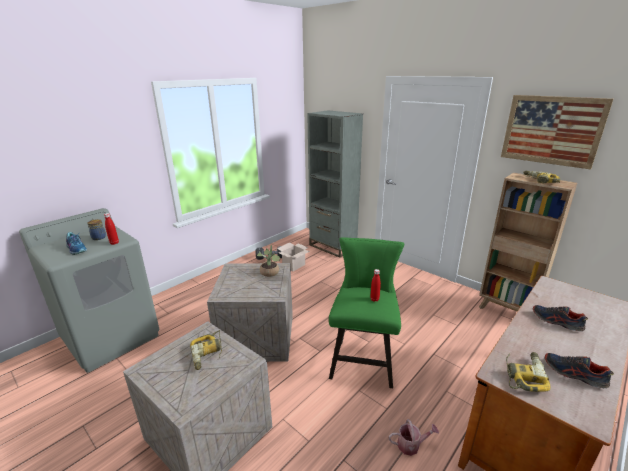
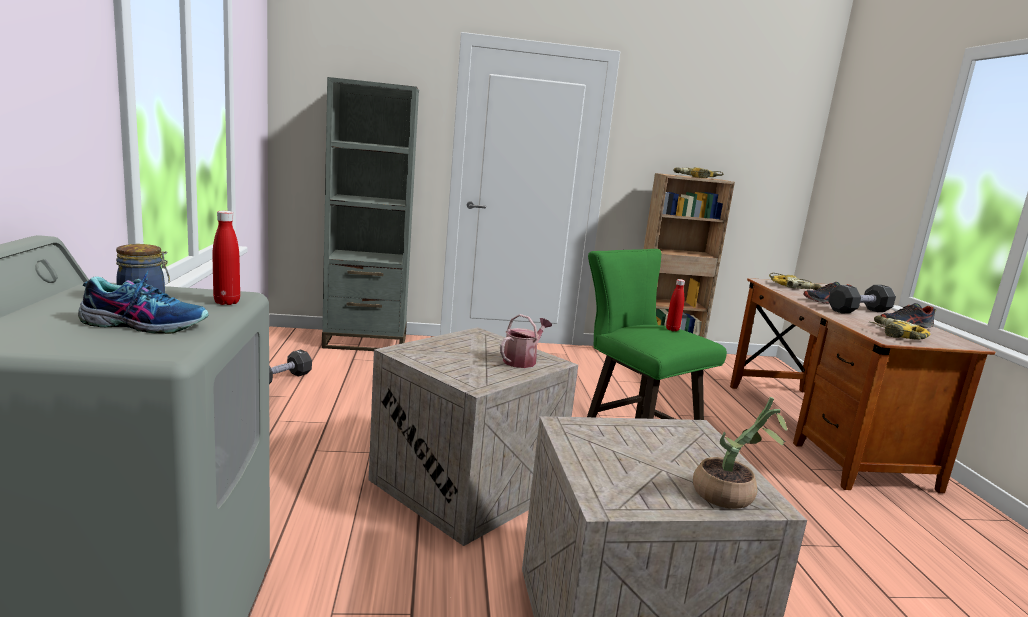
camera: 50 degrees left, 10 degrees down
(208, 353) = (637, 444): power drill -> power drill (793, 287)
(270, 273) = (482, 343): potted plant -> potted plant (731, 496)
(293, 266) = (346, 380): cardboard box -> none
(411, 445) = (797, 496): watering can -> watering can (522, 360)
(551, 130) = (687, 120): picture -> none
(565, 341) = (859, 311): none -> black dumbbell

